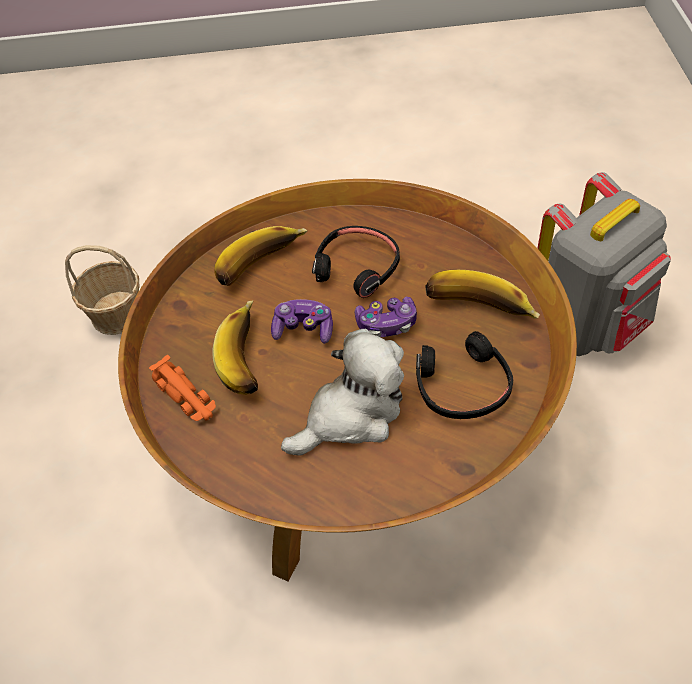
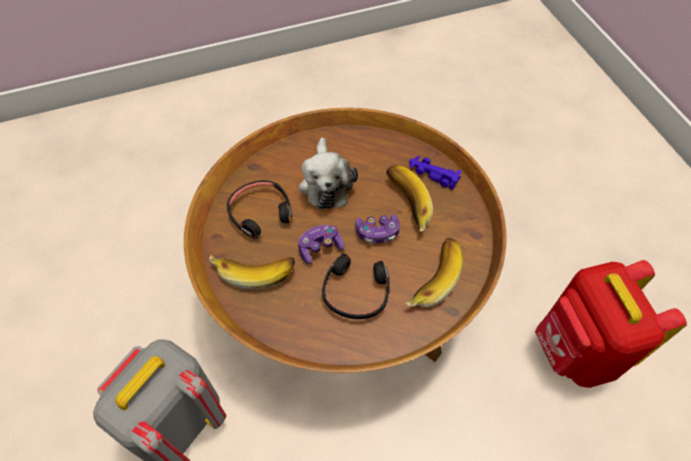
camera: 160 degrees right, 5 degrees up
(117, 314) = (575, 351): basket -> red backpack
(186, 397) = (432, 174): orange toy car -> purple toy car
(352, 414) = (326, 183): plush toy -> plush toy turned 45 degrees counterclockwise

